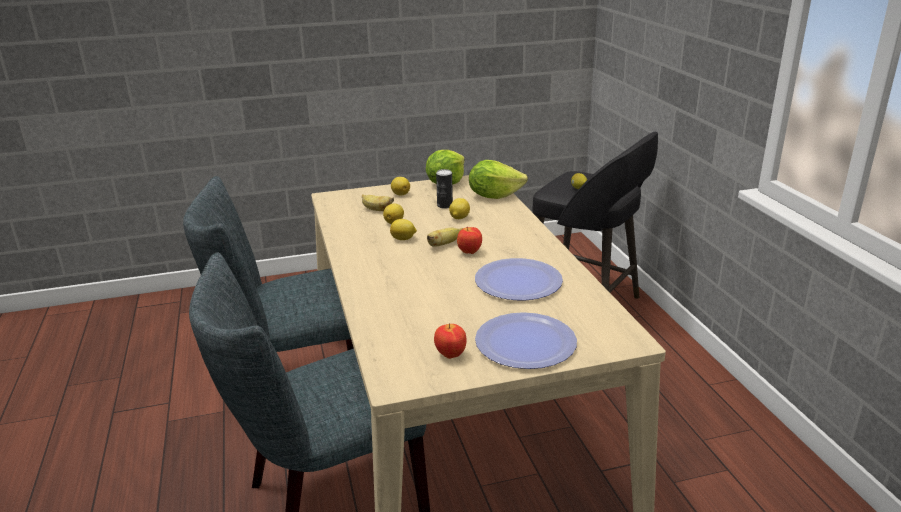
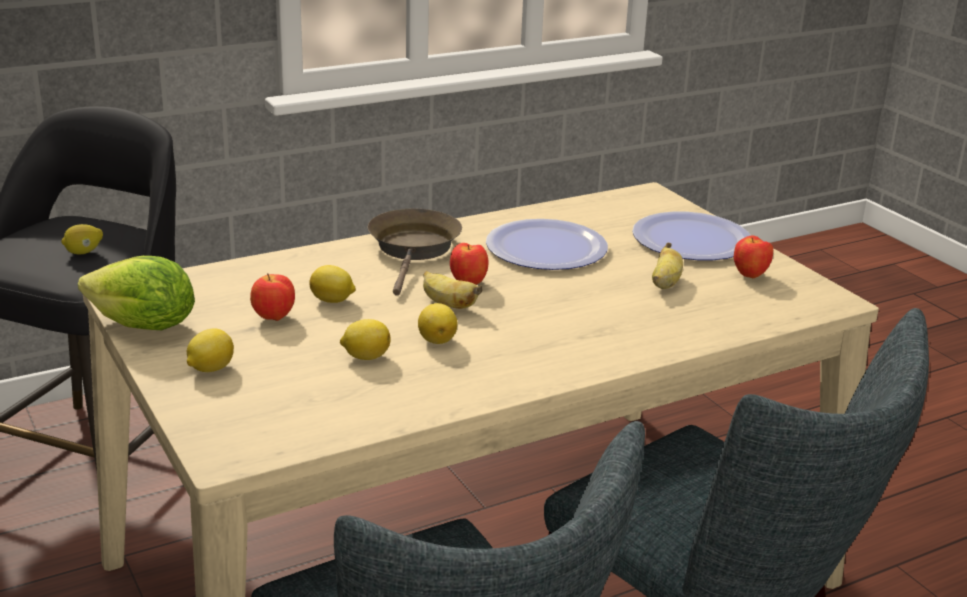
camera: 105 degrees left, 0 degrees up
(376, 210) = (303, 384): banana -> banana (665, 283)
(445, 205) = (273, 318): can -> apple
(494, 196) = (221, 278): lettuce -> none
(522, 241) = (414, 249): none -> brown frying pan

